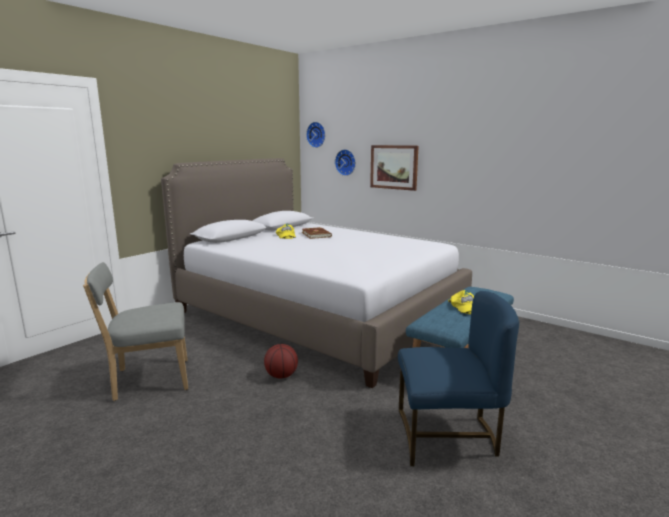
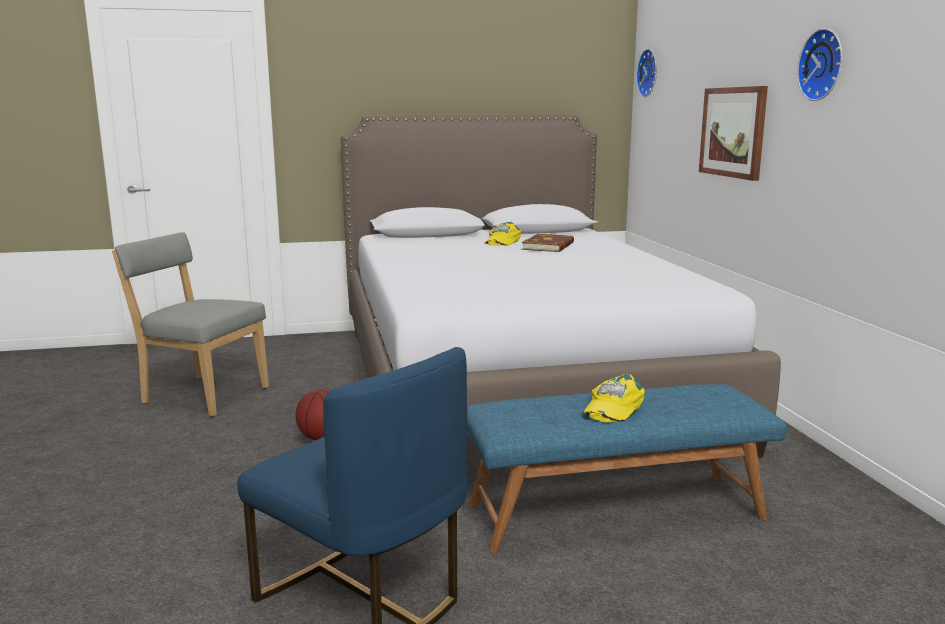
camera: 40 degrees right, 0 degrees up
(346, 162) = (678, 123): wall clock -> wall clock (824, 65)

